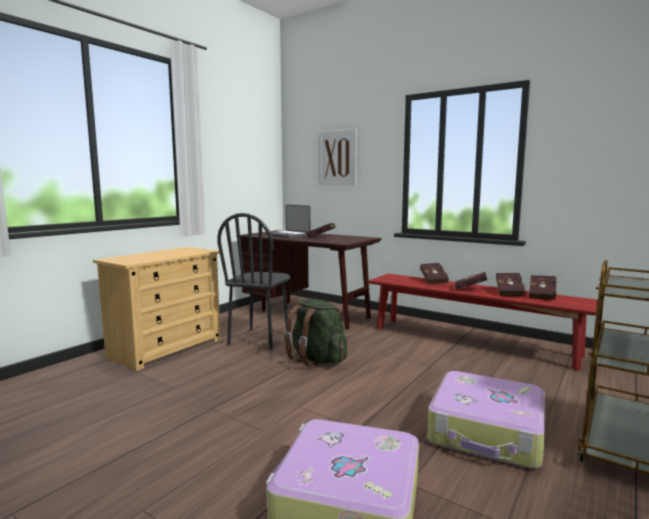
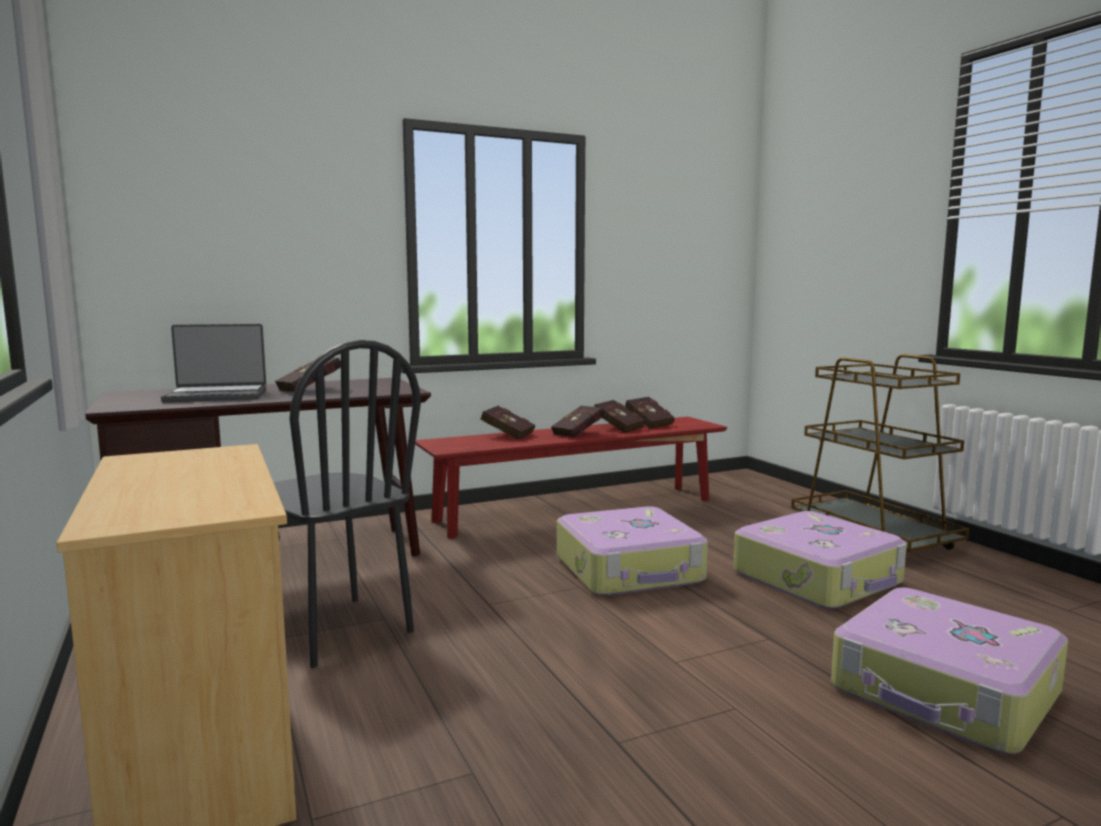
camera: 60 degrees left, 0 degrees up
(317, 360) = (515, 607): green backpack -> none
(337, 158) = (254, 221): picture -> none
(401, 373) = (630, 570): none -> suitcase

